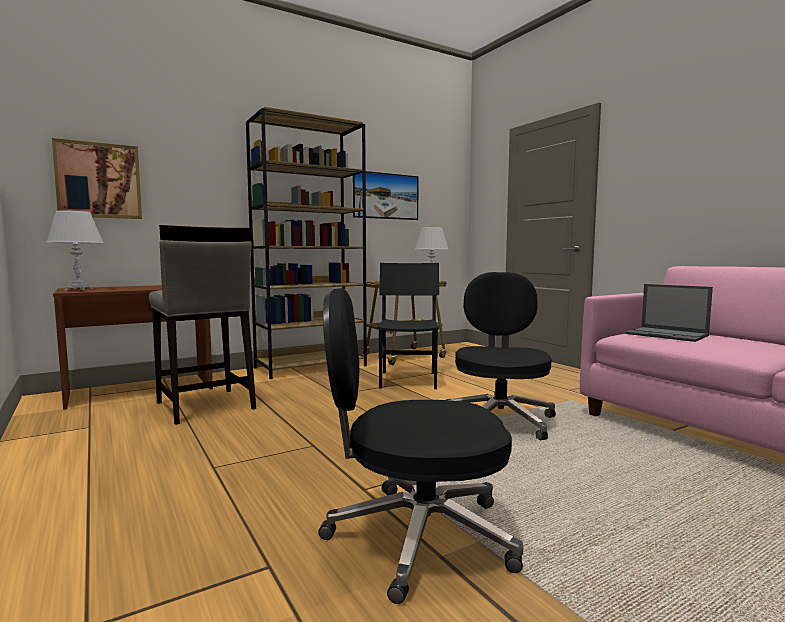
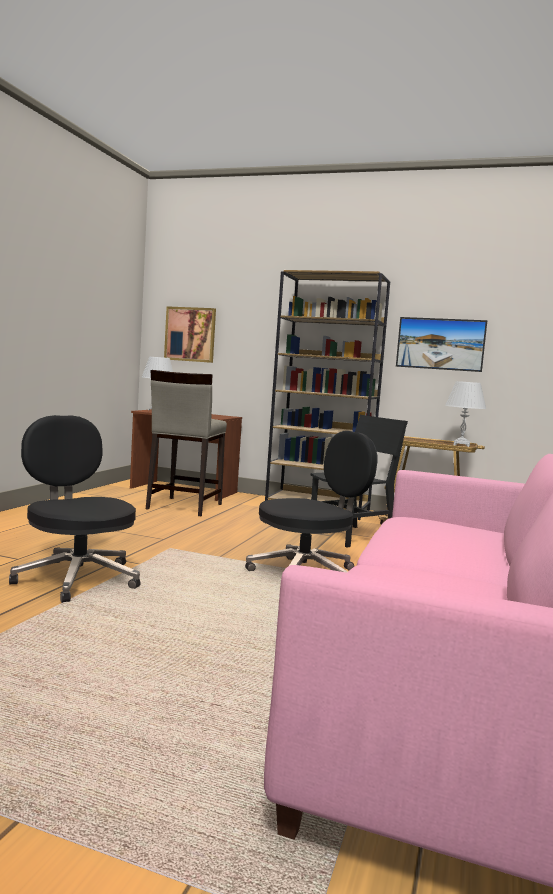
camera: 50 degrees right, 0 degrees up
(667, 335) = (440, 527): laptop -> none

